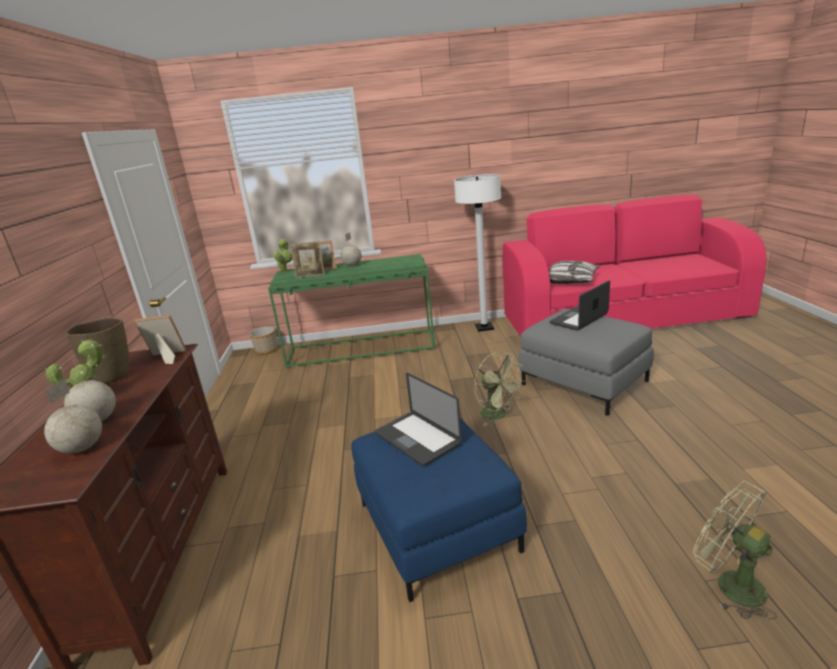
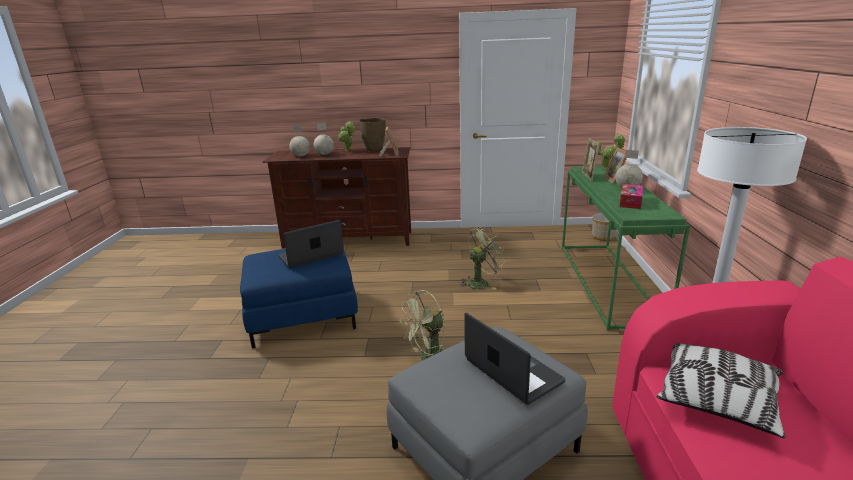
camera: 95 degrees right, 0 degrees up
(385, 264) = (630, 202): none -> tissue box
(729, 584) = (136, 440): green fan -> green fan (481, 282)

